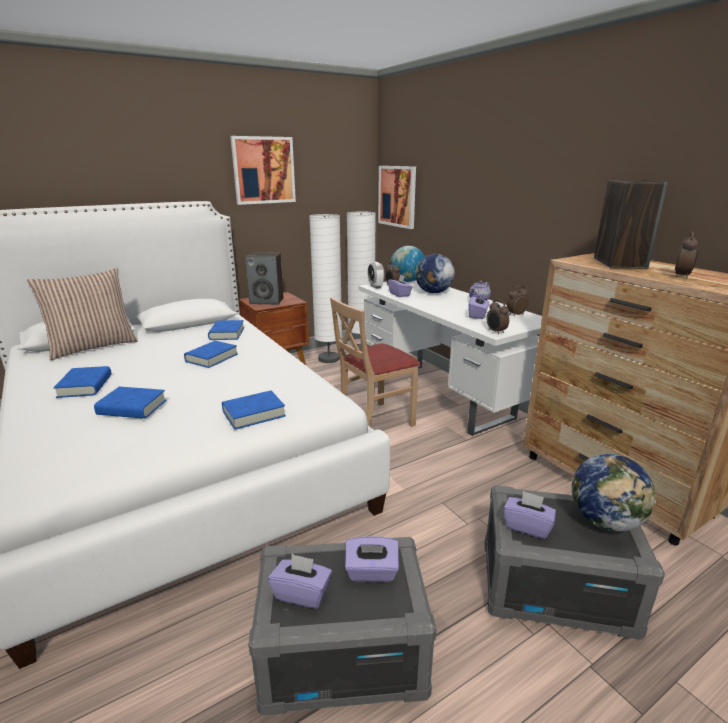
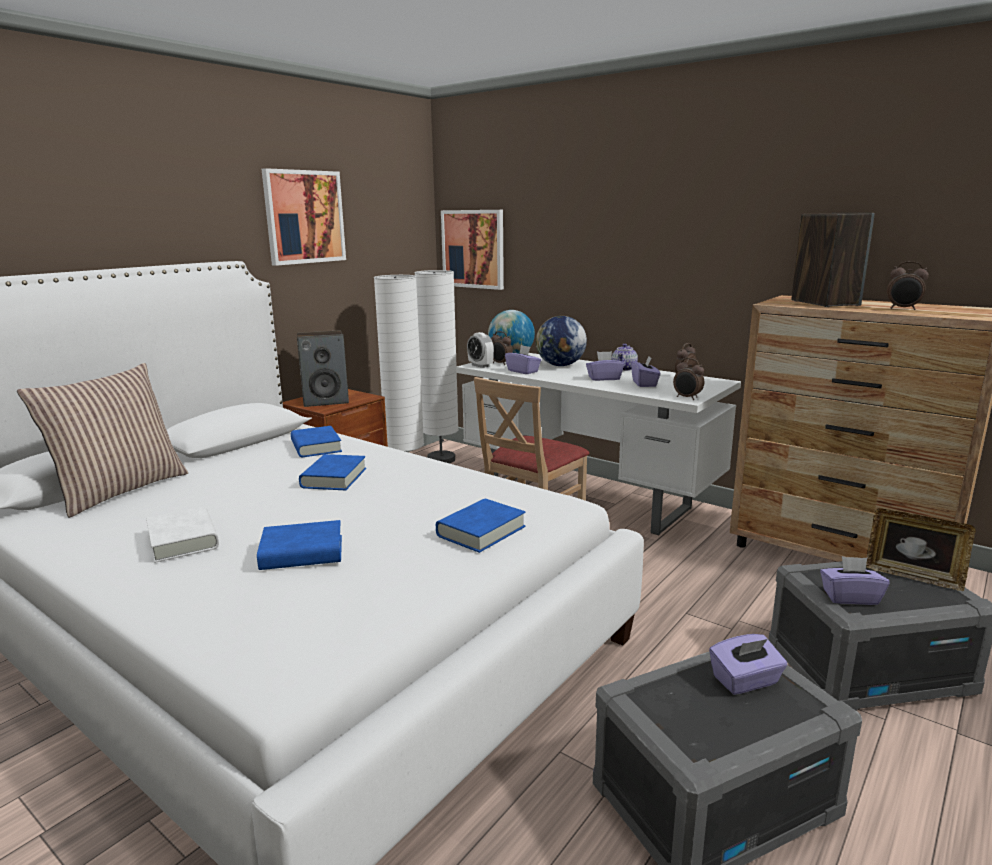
camera: 20 degrees left, 5 degrees down
(85, 386) = (183, 540): blue book -> white book
(302, 593) = (695, 722): purple tissue box -> purple tissue box (604, 378)
(605, 521) = (913, 576): globe -> picture frame
(682, 276) = (903, 309): alarm clock -> alarm clock turned 105 degrees clockwise

